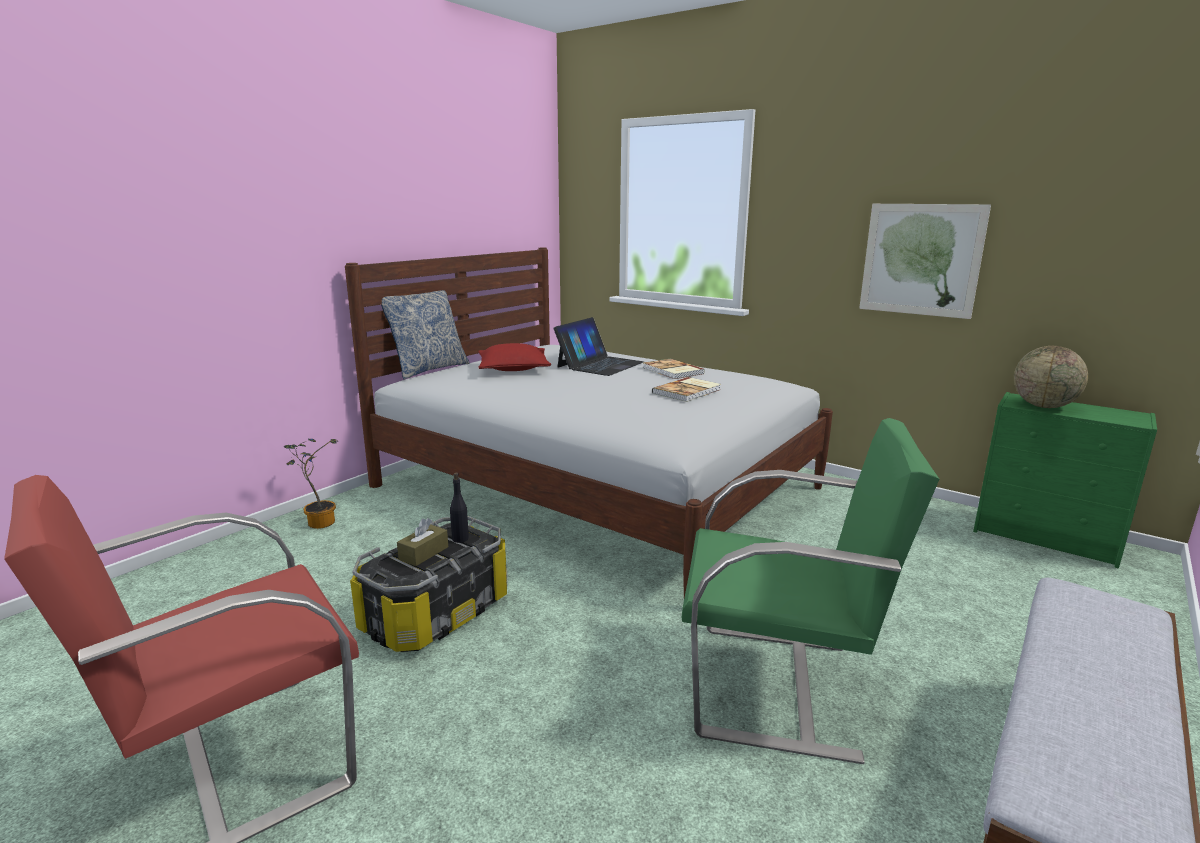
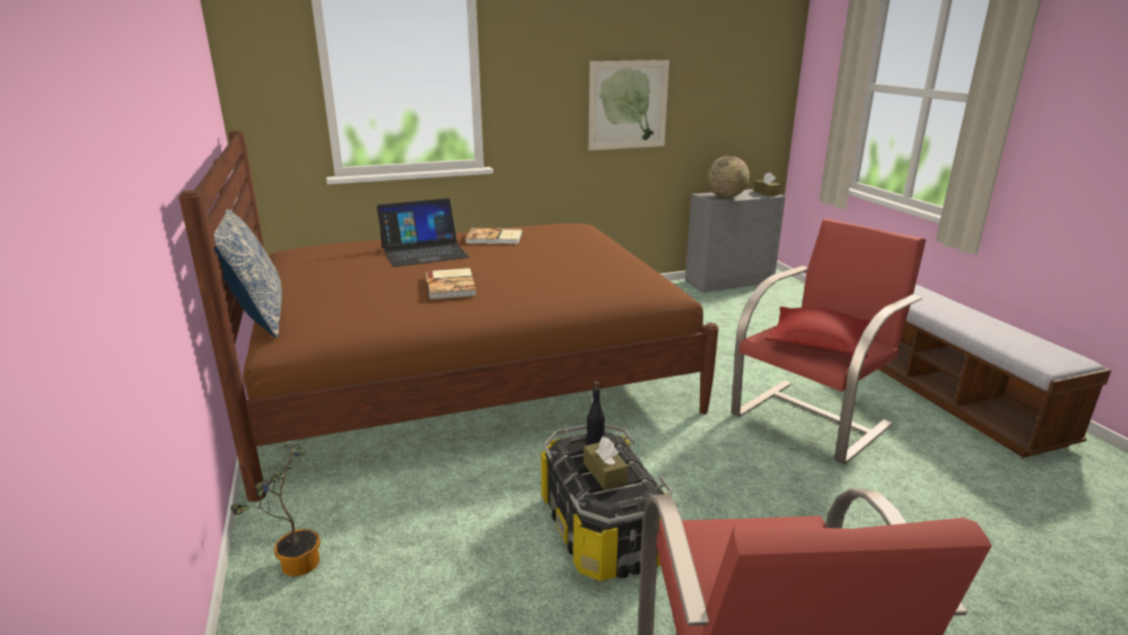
camera: 55 degrees left, 5 degrees up
(513, 369) = (362, 282): red pillow -> red pillow (817, 343)
(597, 487) = (469, 375): white bed -> brown bed
(600, 364) = (424, 252): laptop -> laptop turned 90 degrees clockwise
(688, 391) = (560, 250): book -> book (452, 285)
(778, 687) = (812, 419): green armchair -> red armchair
(1047, 538) = (730, 282): green dresser -> grey dresser
(1132, 418) = (766, 193): none -> brown tissue box

